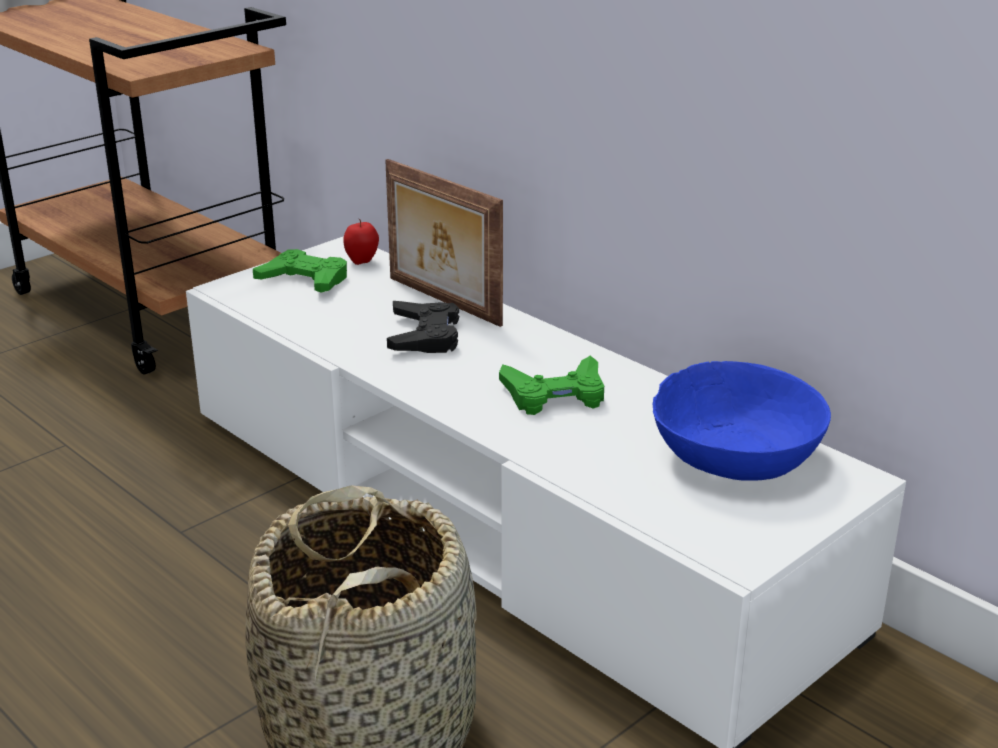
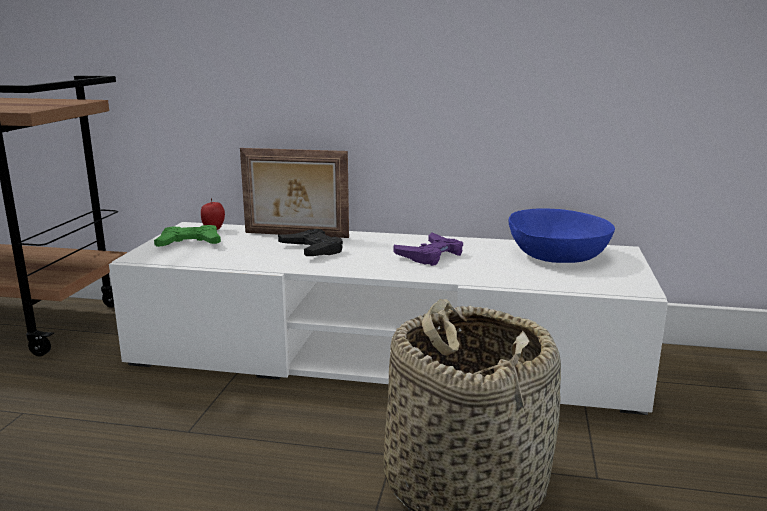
camera: 35 degrees left, 10 degrees down
(555, 395) = (430, 255): green game controller -> purple game controller

